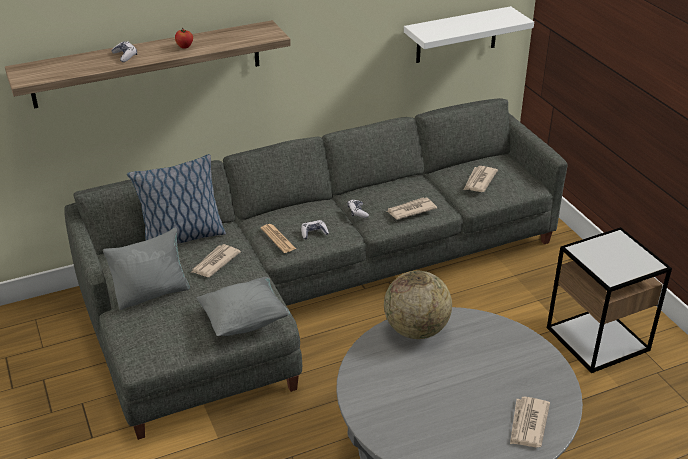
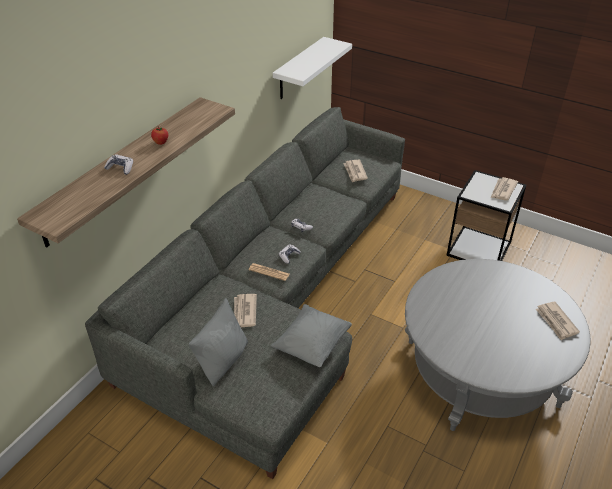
camera: 35 degrees left, 5 degrees up
(182, 237) = (196, 304): pillow -> none
(410, 210) = (335, 211): newspaper -> newspaper (503, 190)
(416, 330) = (433, 294): globe -> none

